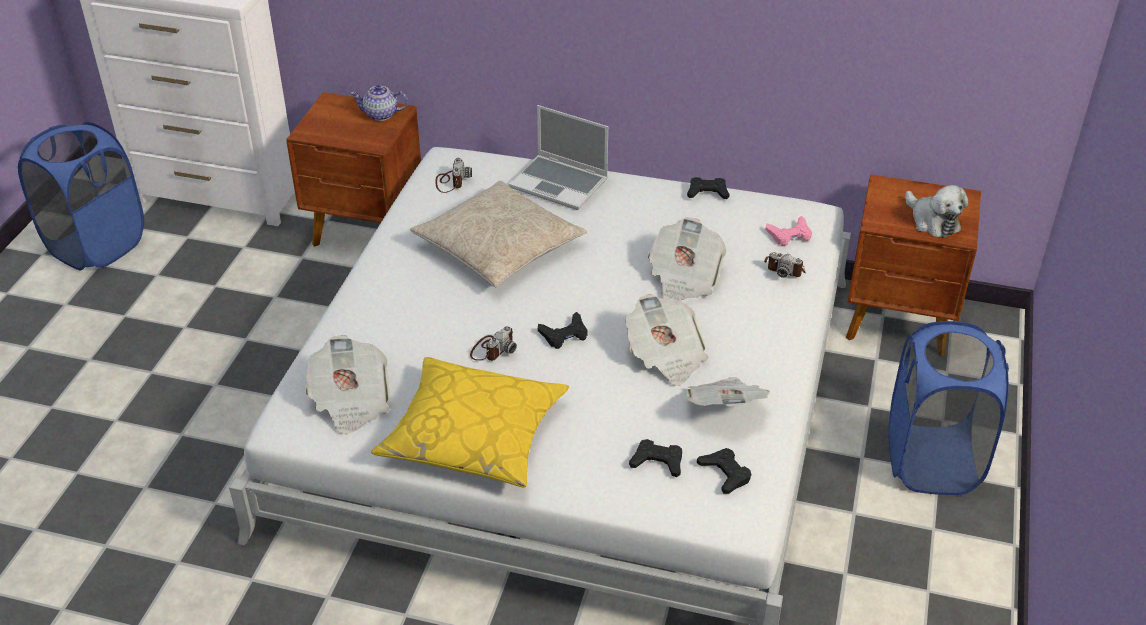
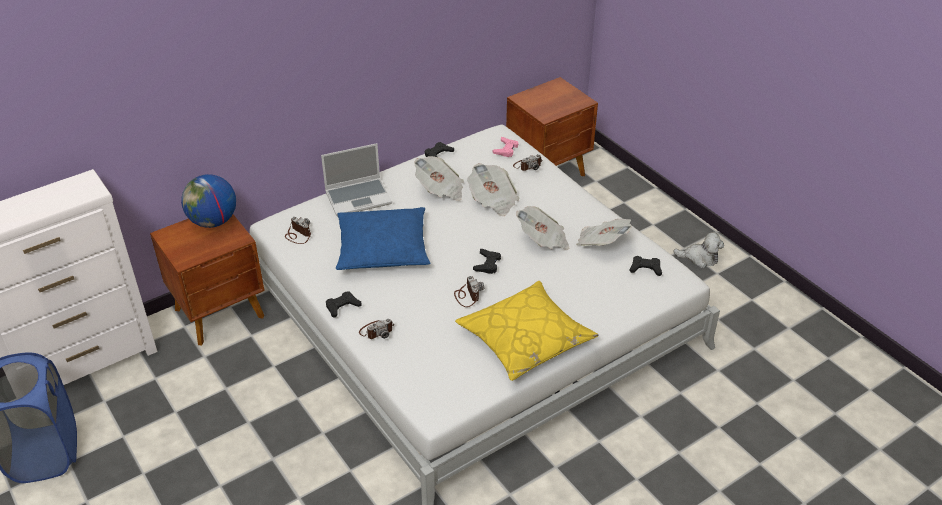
camera: 50 degrees left, 0 degrees up
(351, 402) = (444, 373): newspaper -> newspaper (440, 190)
(365, 316) = (376, 331): none -> camera
(381, 115) = (213, 221): teapot -> globe
(498, 247) = (382, 248): beige pillow -> blue pillow
(657, 462) = (614, 285): black game controller -> black game controller (342, 306)
(932, 221) = (564, 102): plush toy -> plush toy (700, 258)
(932, 461) = (644, 222): blue laundry basket -> none

